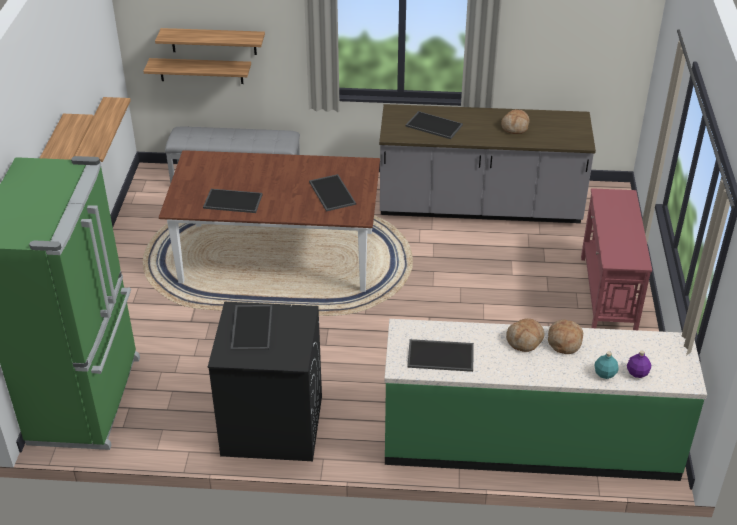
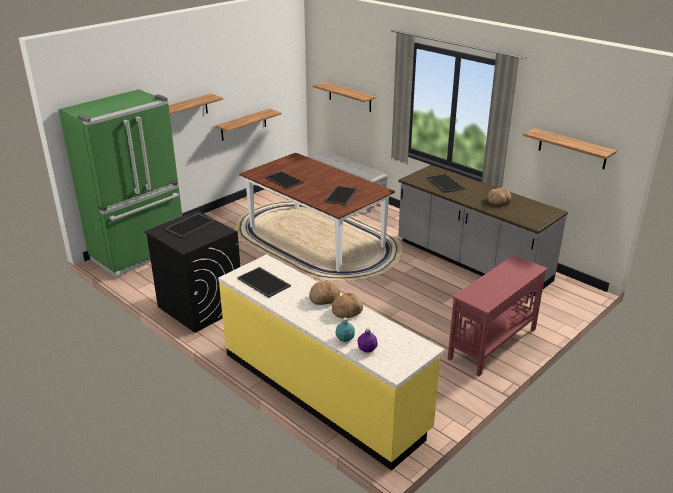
camera: 40 degrees right, 10 degrees down
(201, 71) = (342, 116): shelf -> shelf (572, 149)
(529, 442) = (323, 391): green counter -> yellow counter

